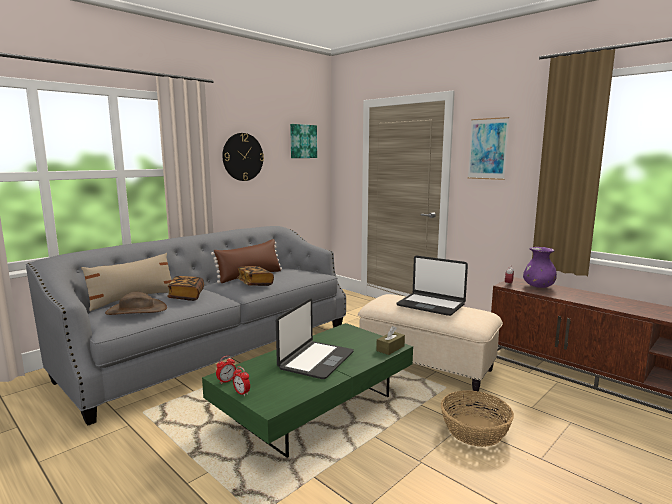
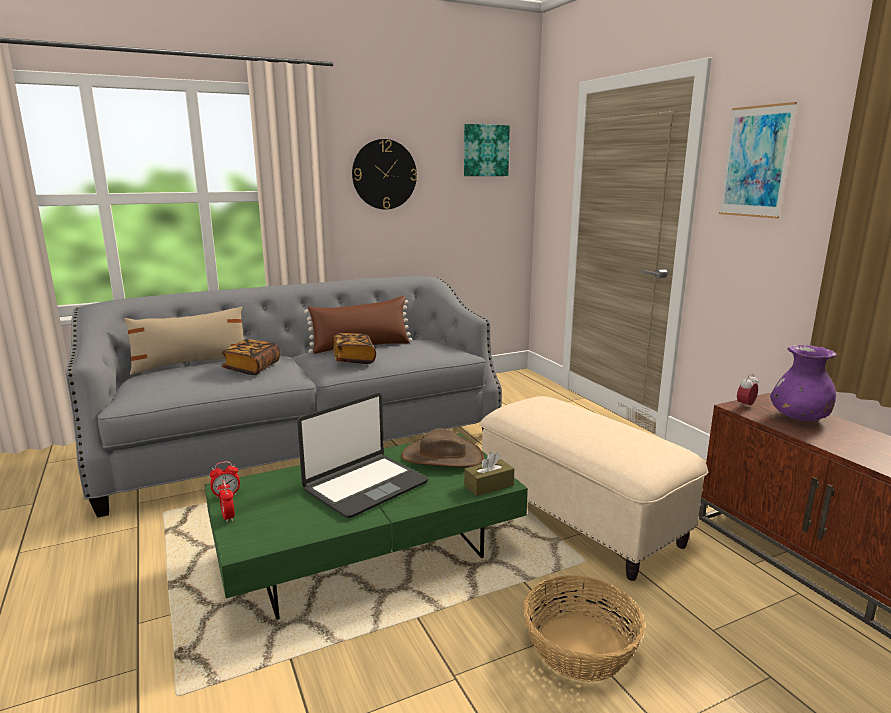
camera: 20 degrees right, 5 degrees up
(136, 310) = (175, 381): brown hat -> brown hat (442, 457)
(431, 305) = (590, 424): laptop -> none

